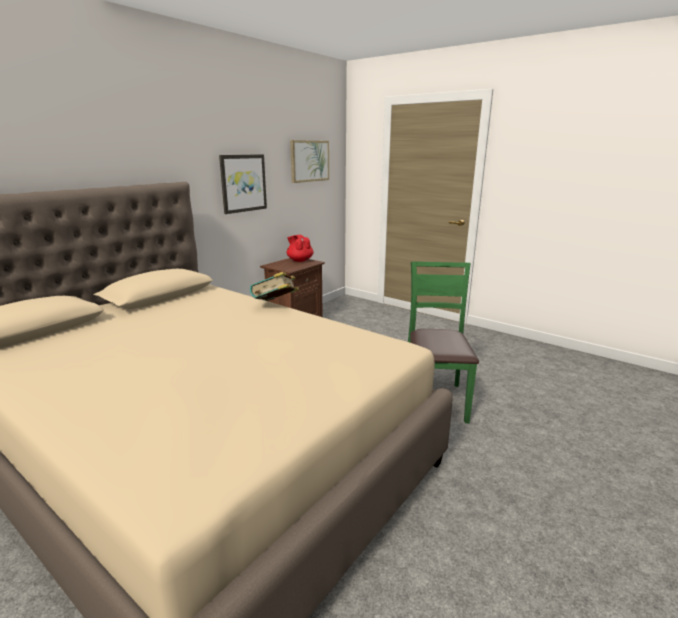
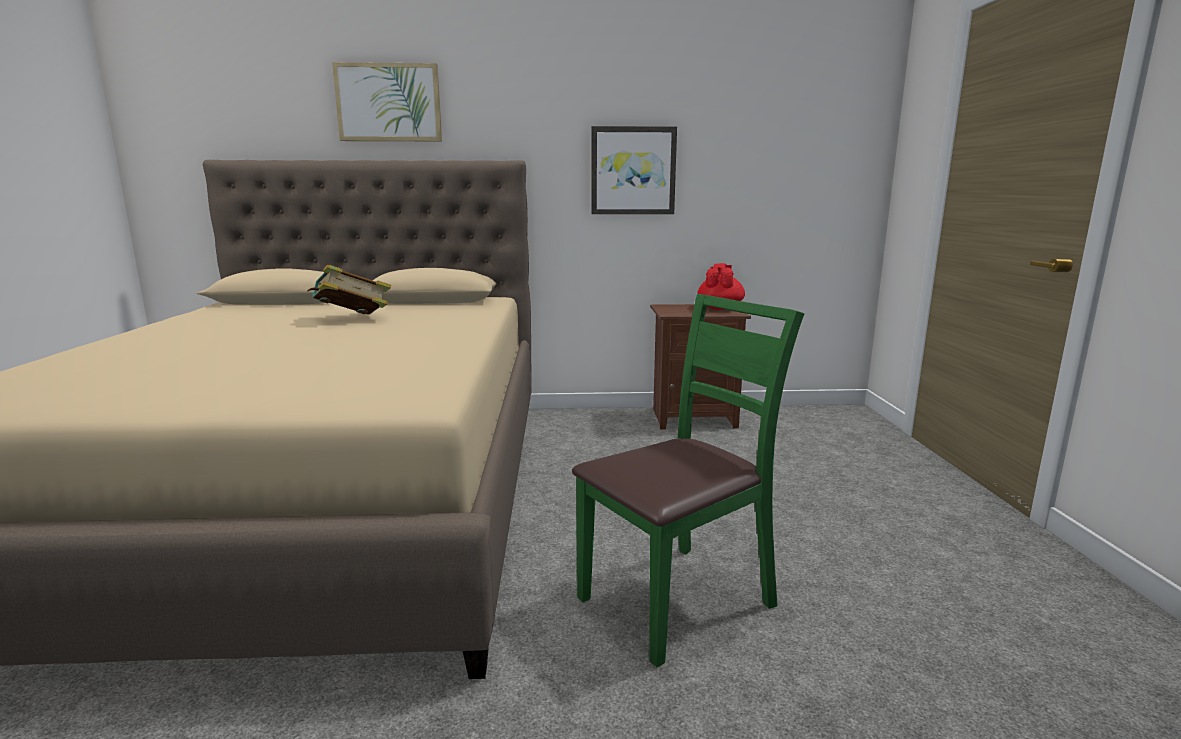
camera: 50 degrees right, 5 degrees down
(275, 305) = (482, 328): book -> book (351, 319)
(309, 161) = (789, 141): picture -> picture (389, 103)

